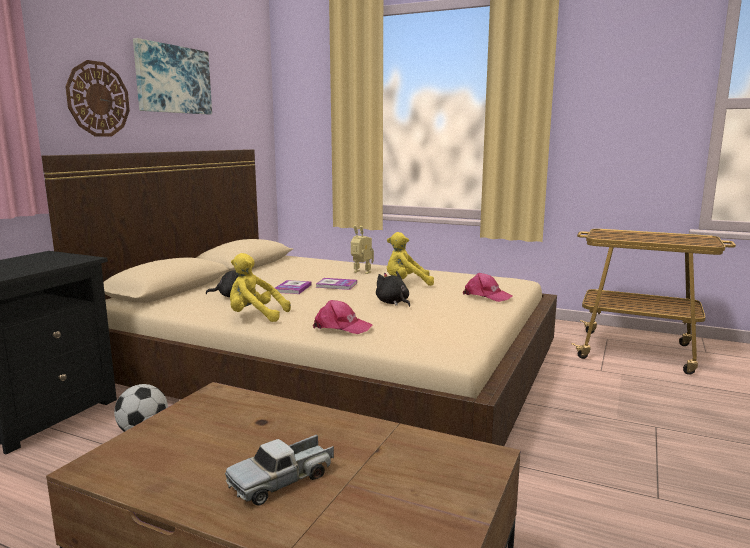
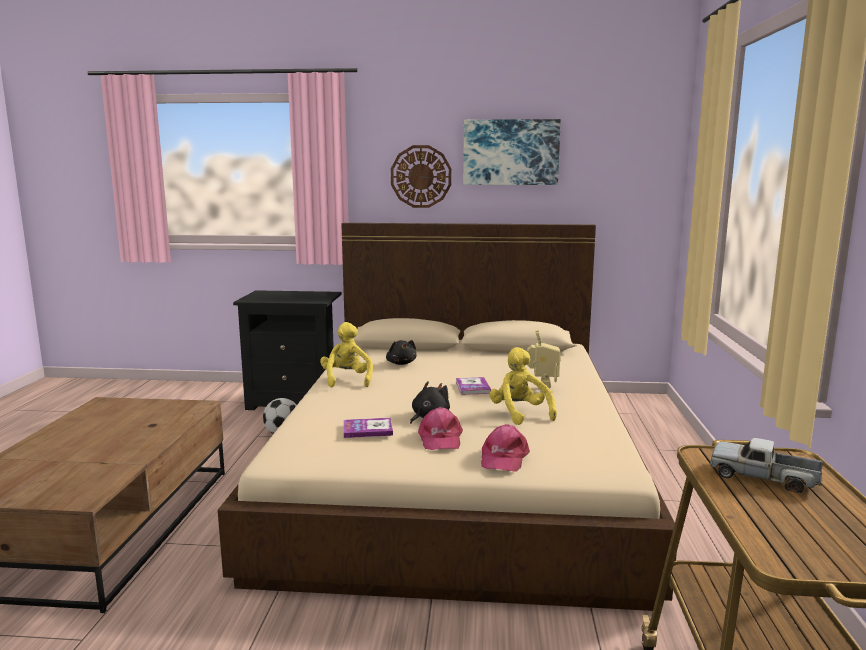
camera: 70 degrees right, 0 degrees up
(282, 480) = (71, 444): toy truck -> toy truck (763, 477)
(292, 288) = (442, 375): book -> book (367, 429)
(341, 327) = (329, 409): pink cap -> pink cap (440, 438)

